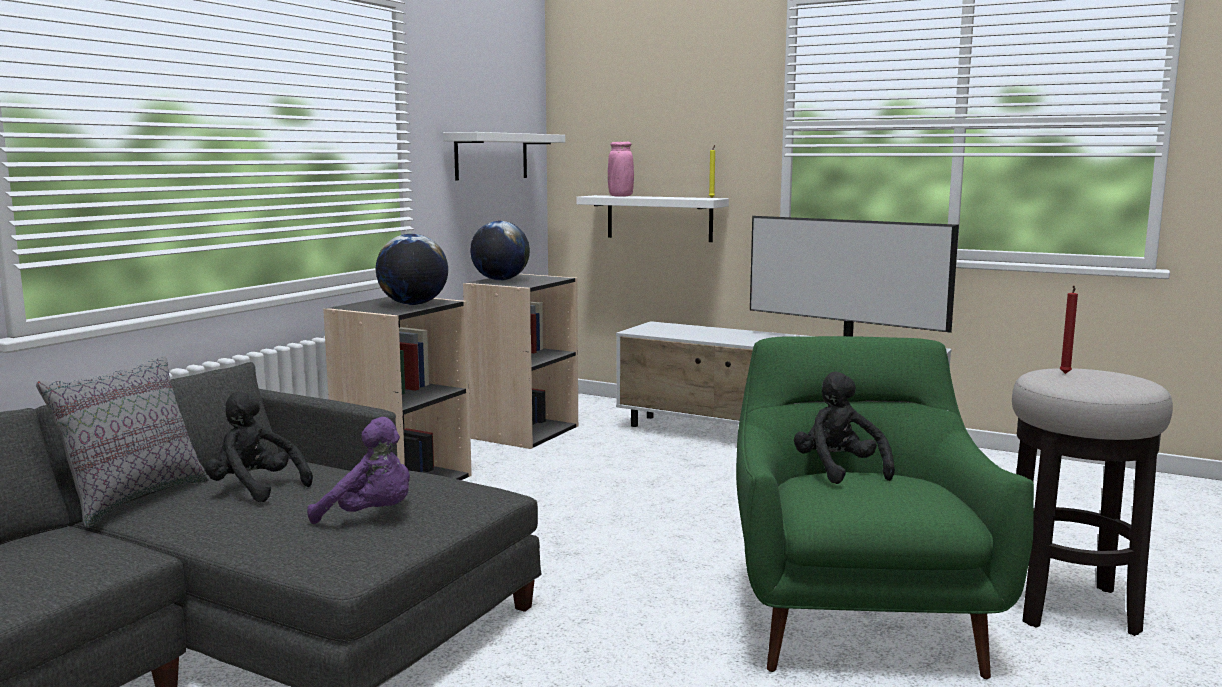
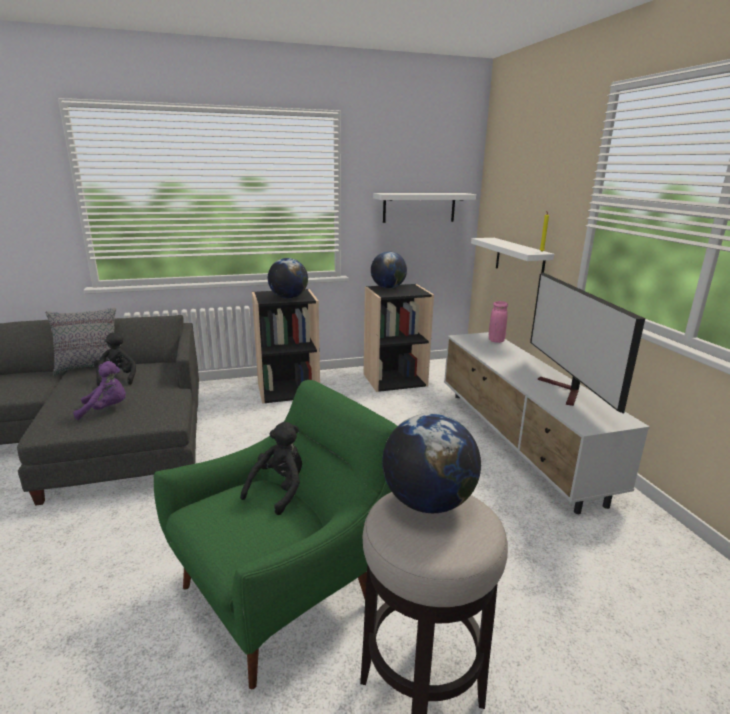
camera: 45 degrees right, 10 degrees up
(371, 516) = (106, 409): purple plush toy -> purple plush toy turned 75 degrees counterclockwise
(620, 196) = (495, 241): pink vase -> pink vase (496, 341)
(1065, 374) = (427, 502): red candle -> globe

